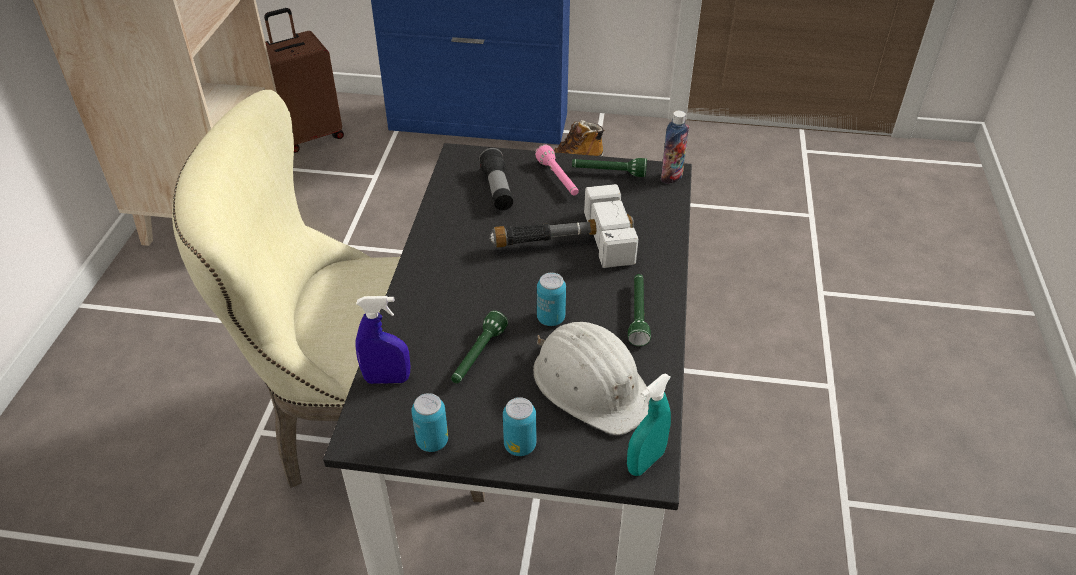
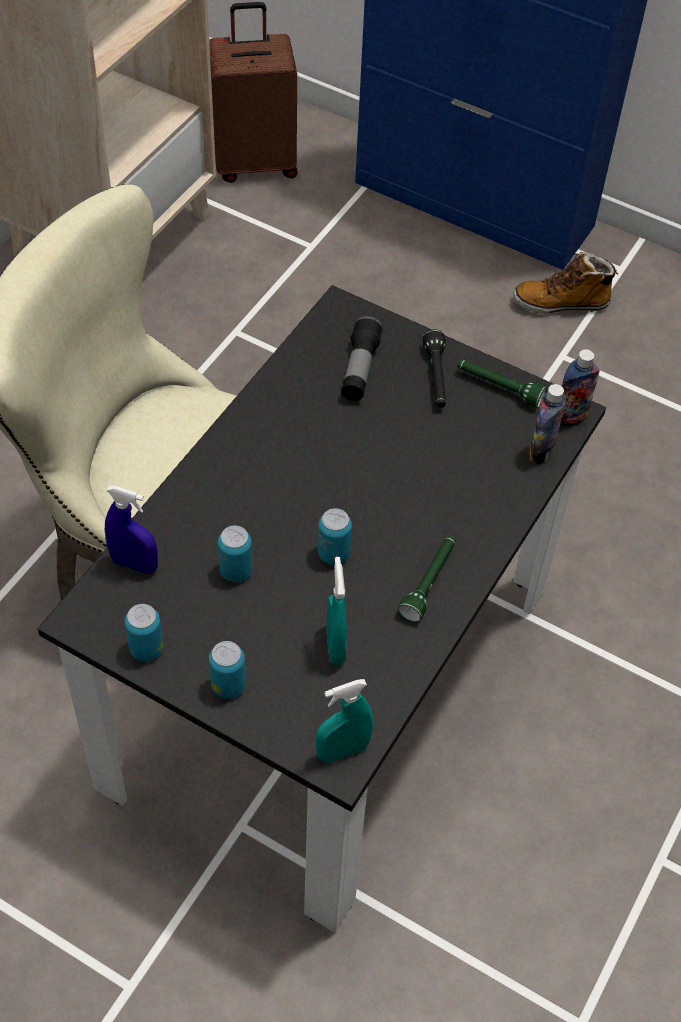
camera: 20 degrees right, 10 degrees up
(477, 356) = (236, 571): green flashlight -> can
(558, 179) = (436, 378): pink flashlight -> black flashlight
(561, 243) = (394, 464): hammer -> none
(592, 384) = (335, 646): white hard hat -> turquoise spray bottle
(665, 203) = (541, 452): none -> bottle

